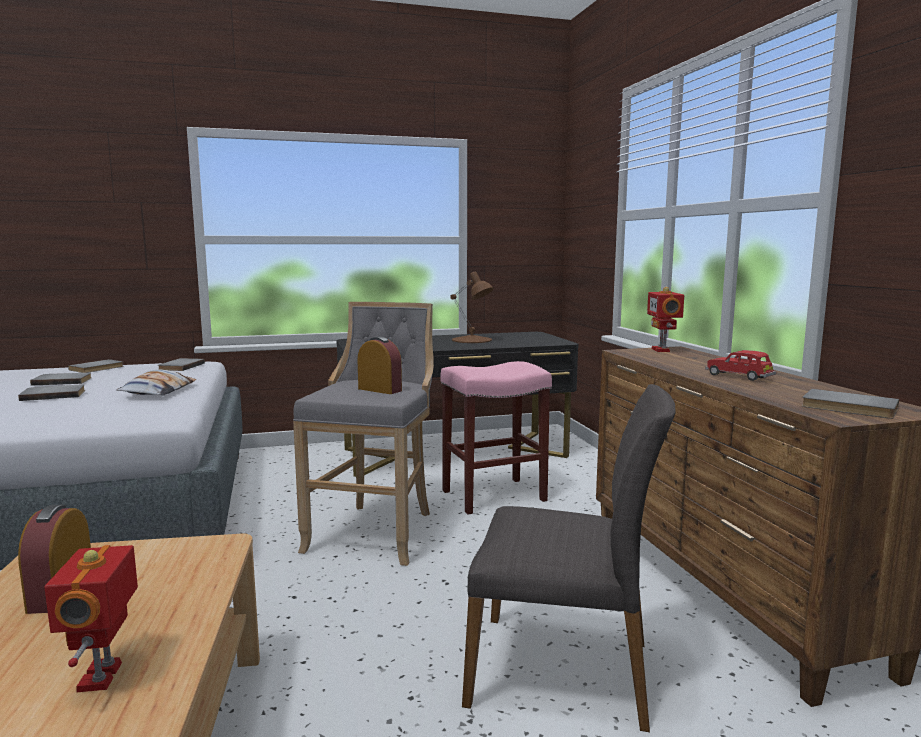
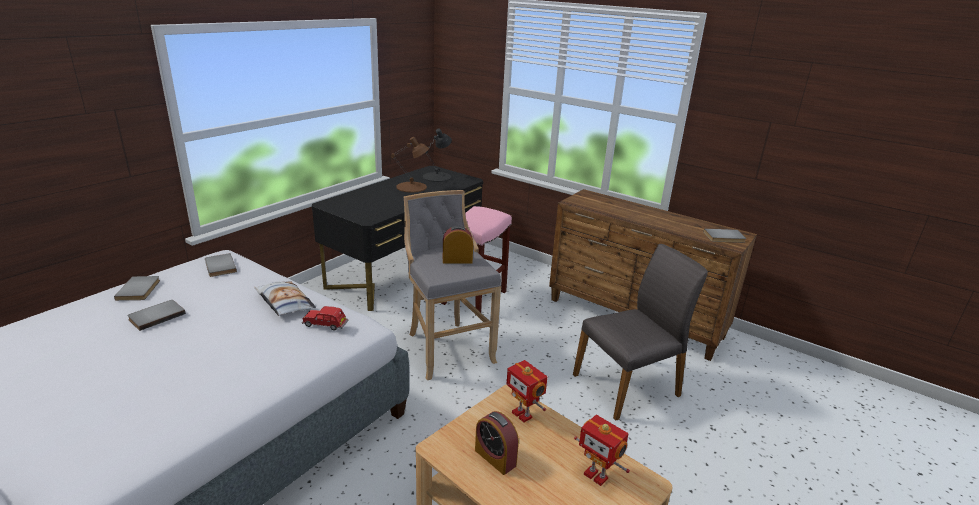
camera: 40 degrees left, 15 degrees up
(54, 395) = (211, 335): grey book -> none
(523, 337) = (437, 177): none -> black table lamp
(662, 350) = (584, 196): toy robot -> toy robot (523, 414)
(739, 377) = (656, 219): red toy car -> red toy car (325, 325)

